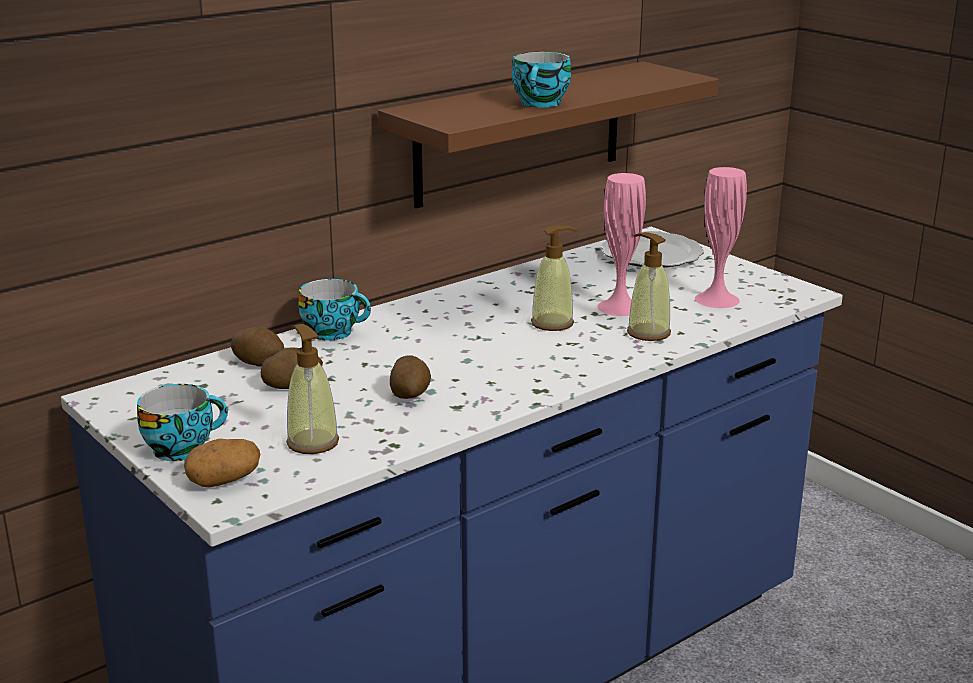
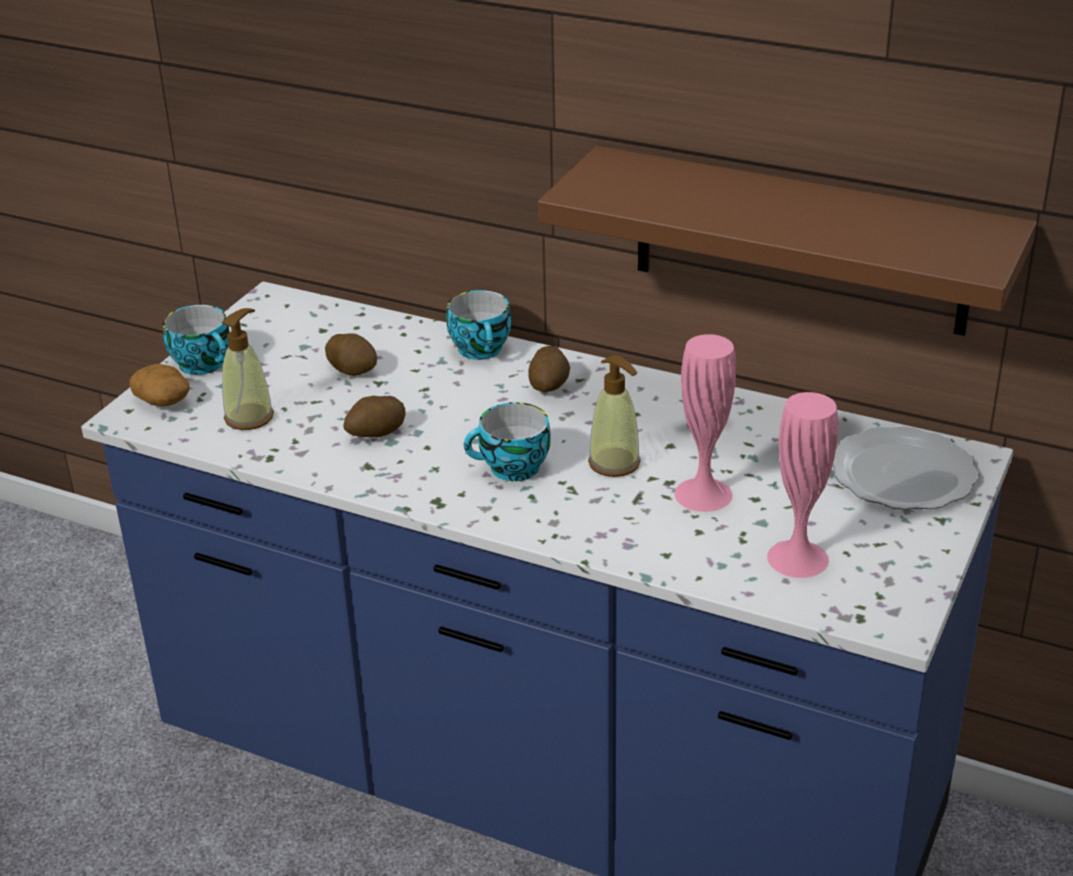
camera: 65 degrees right, 10 degrees up
(259, 362) = (386, 338): potato -> potato (549, 385)
(542, 104) = (714, 214): cup -> cup (511, 469)
(648, 333) = (644, 532): soap dispenser -> none

